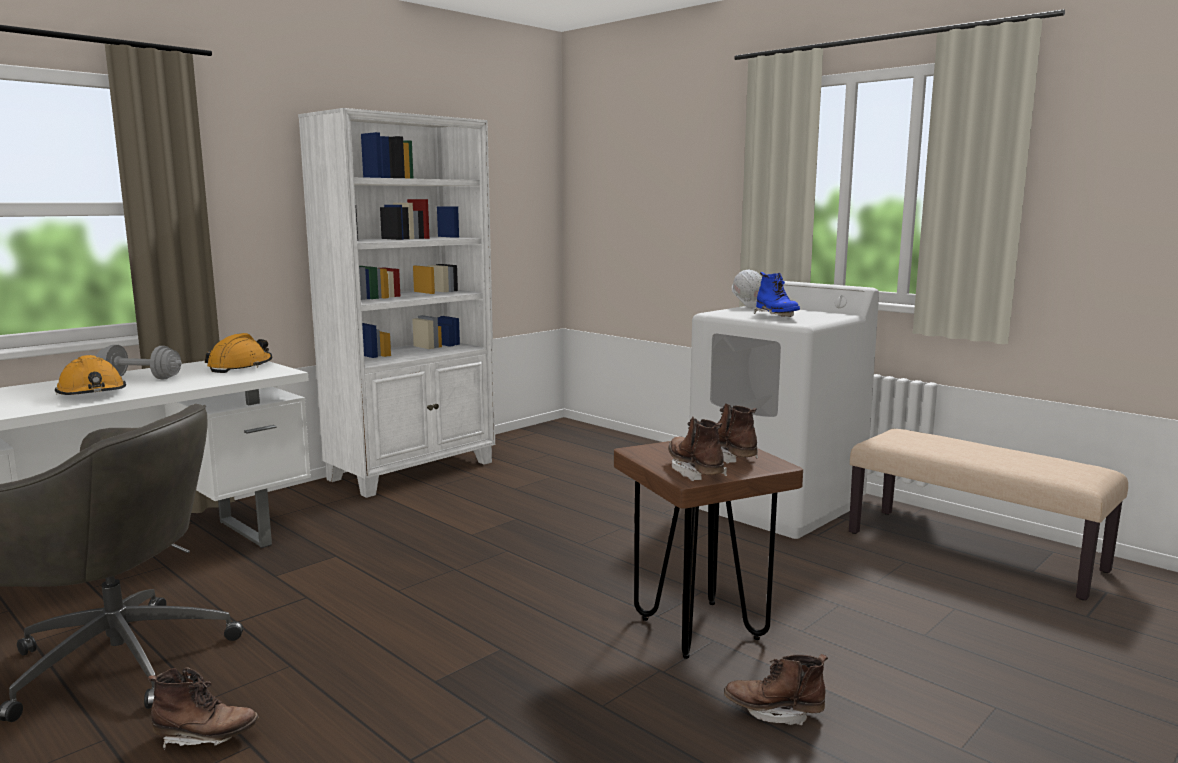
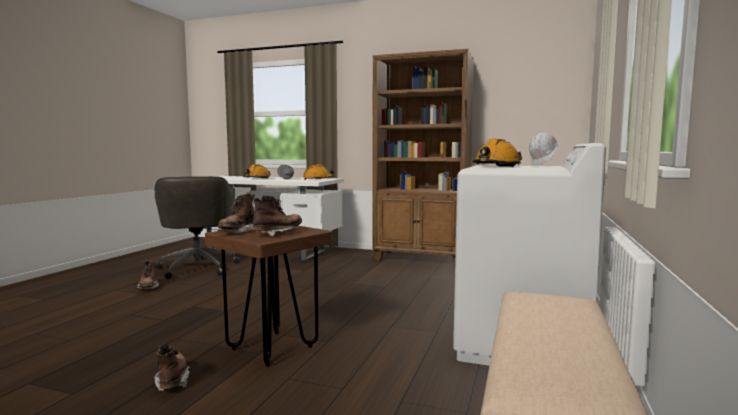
camera: 65 degrees right, 5 degrees down
(414, 471) = (421, 259): white bookcase -> brown bookcase
(695, 472) = (237, 232): brown boot -> brown boot turned 150 degrees clockwise
(776, 317) = (496, 167): blue boot -> orange hard hat

